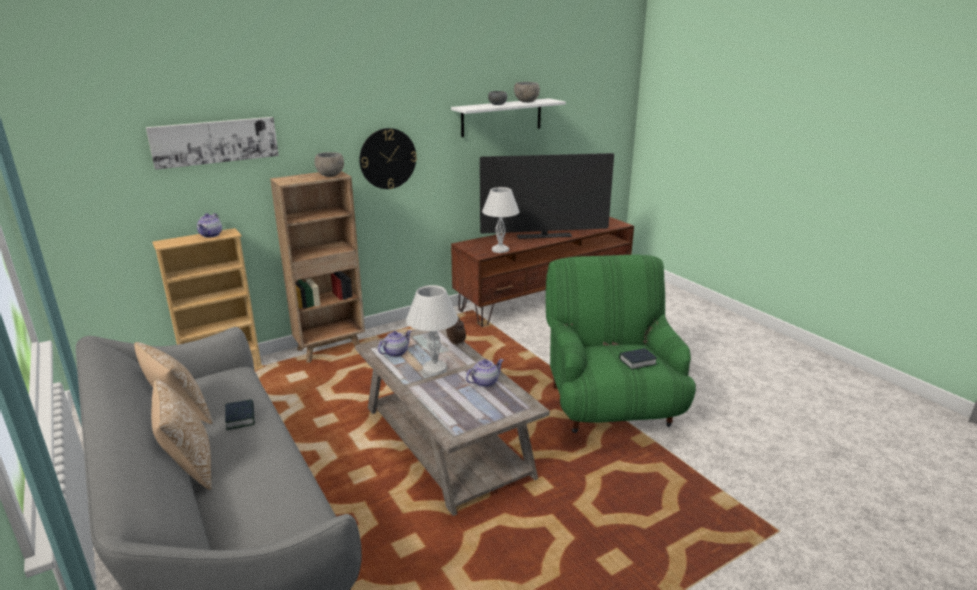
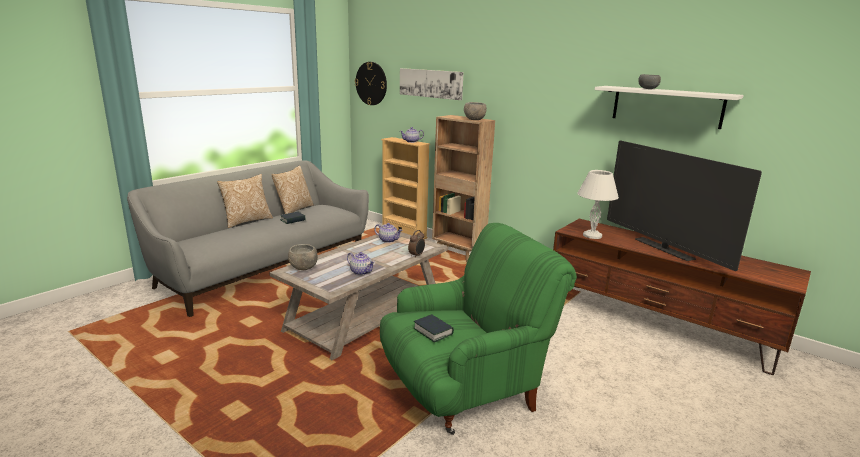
camera: 70 degrees right, 5 degrees down
(387, 158) = (538, 122): wall clock -> wall clock (371, 83)
(433, 368) = (372, 254): white table lamp -> none
(527, 102) = (692, 91): grey bowl -> grey bowl (303, 268)

